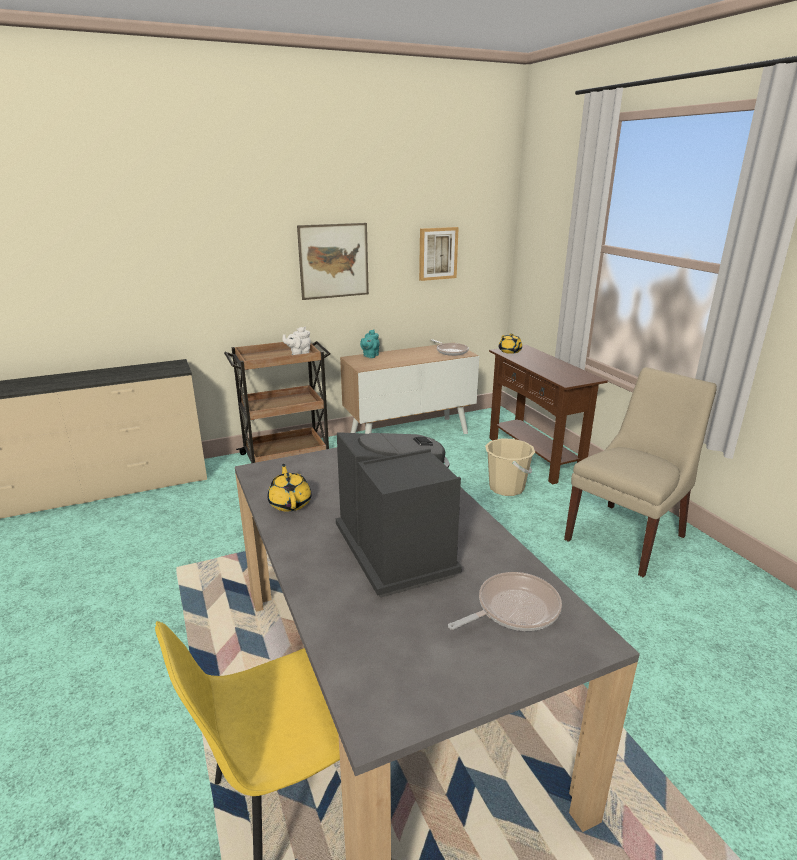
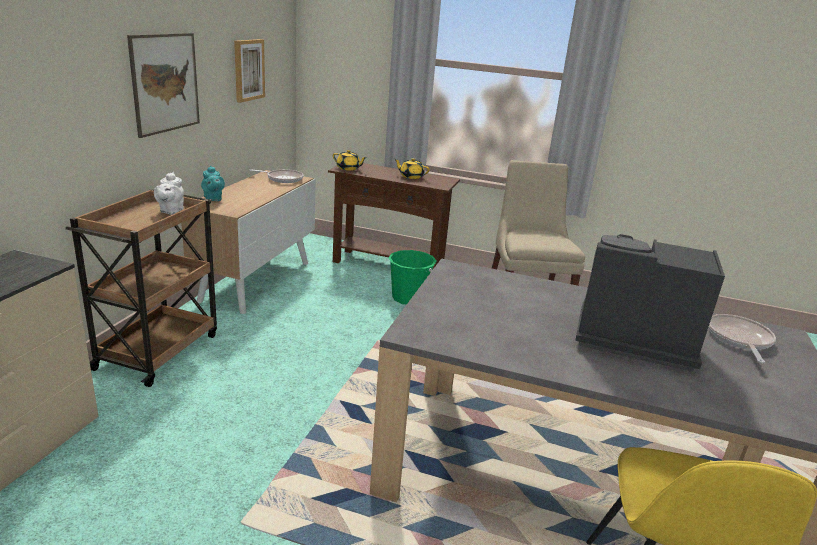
camera: 50 degrees left, 0 degrees up
(290, 503) = (500, 345): yellow teapot -> yellow teapot (411, 176)
(506, 488) = (409, 298): beige bucket -> green bucket

